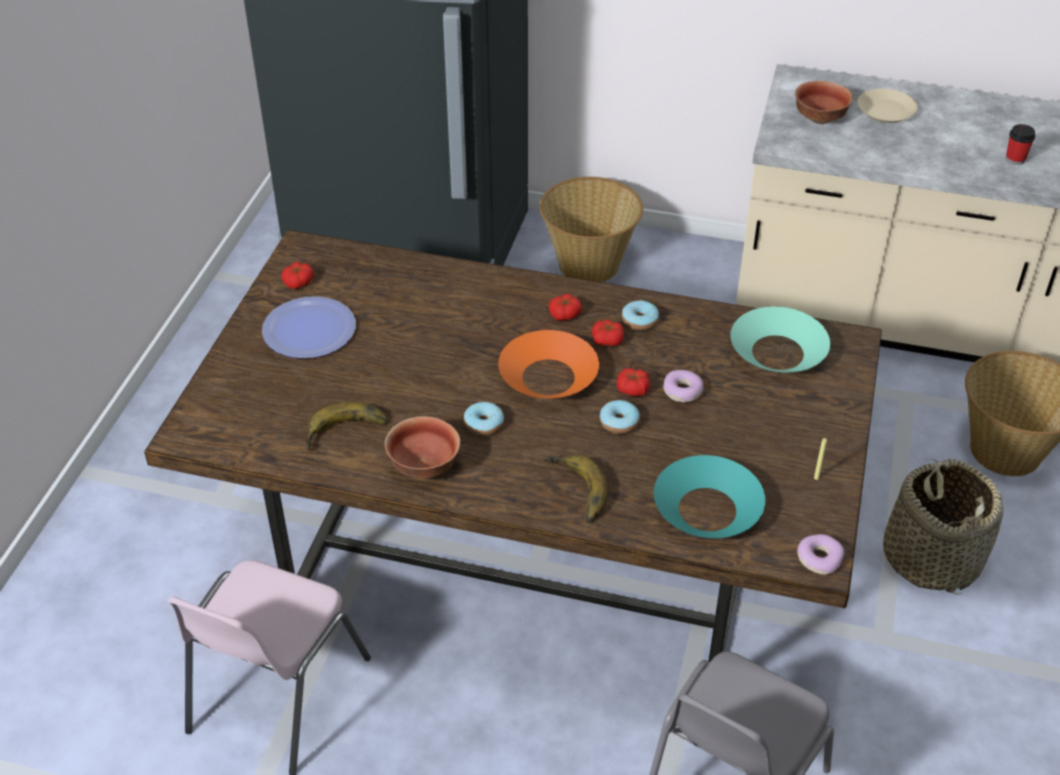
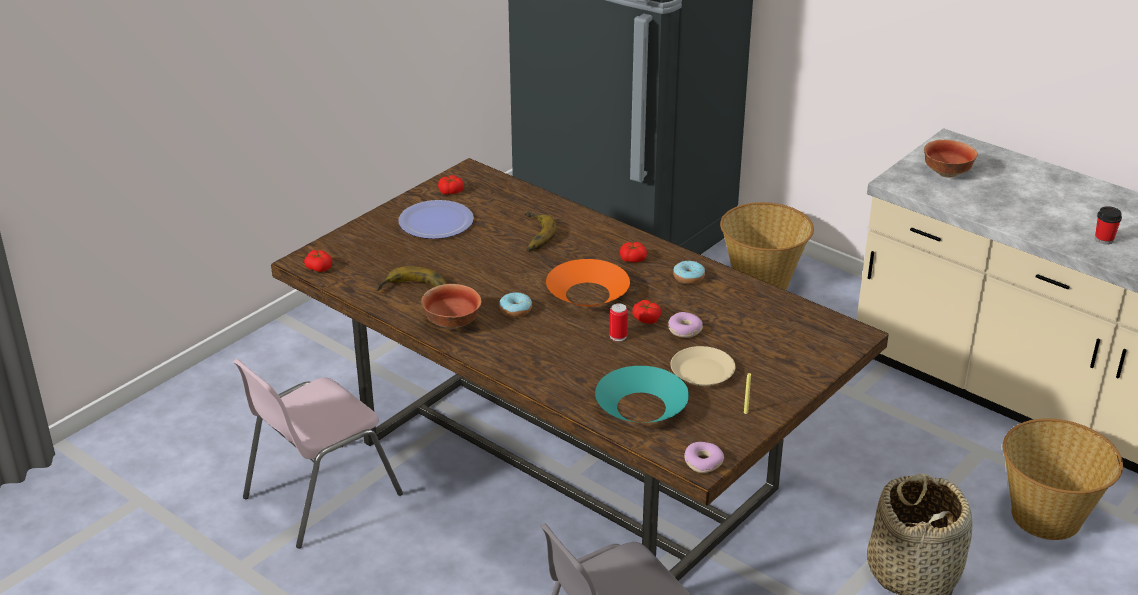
camera: 25 degrees right, 10 degrees down
(573, 492) = (547, 368): banana -> banana (532, 235)
(607, 340) = (652, 283): tomato -> tomato (319, 267)
(619, 422) = (618, 336): donut -> can
(778, 352) = (785, 325): turquoise bowl -> none
(885, 111) = (1012, 180): beige plate -> beige plate (702, 371)

